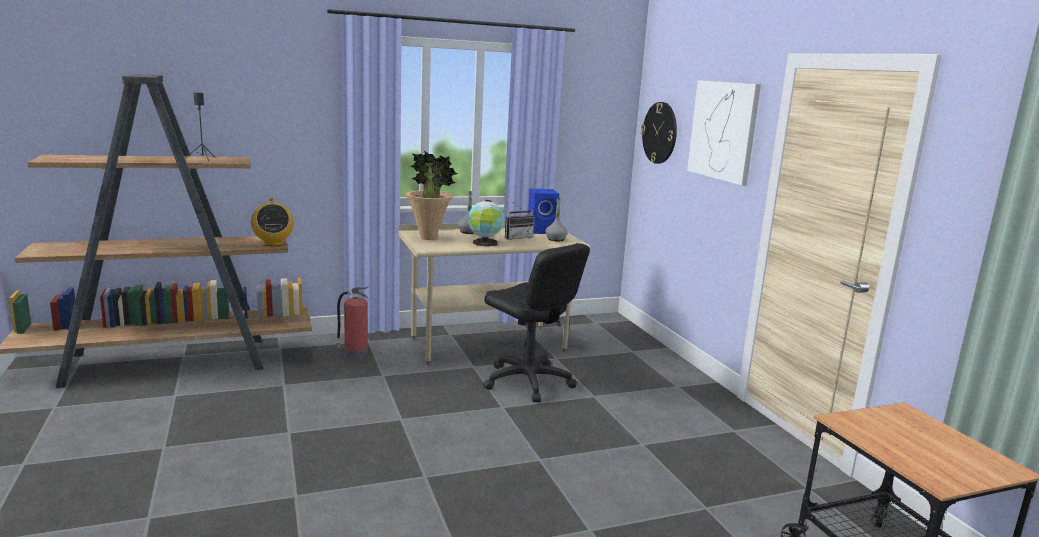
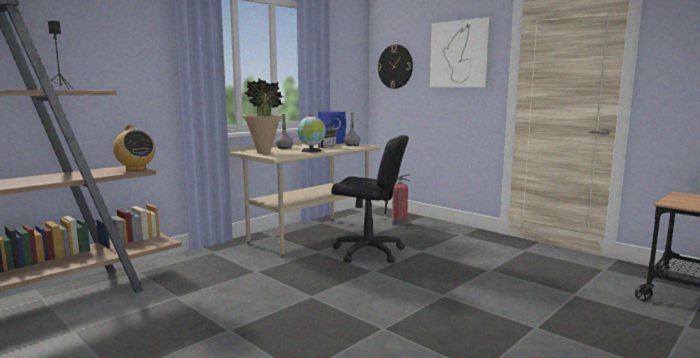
camera: 25 degrees left, 5 degrees down
(354, 353) = (212, 262): fire extinguisher -> fire extinguisher (398, 223)

